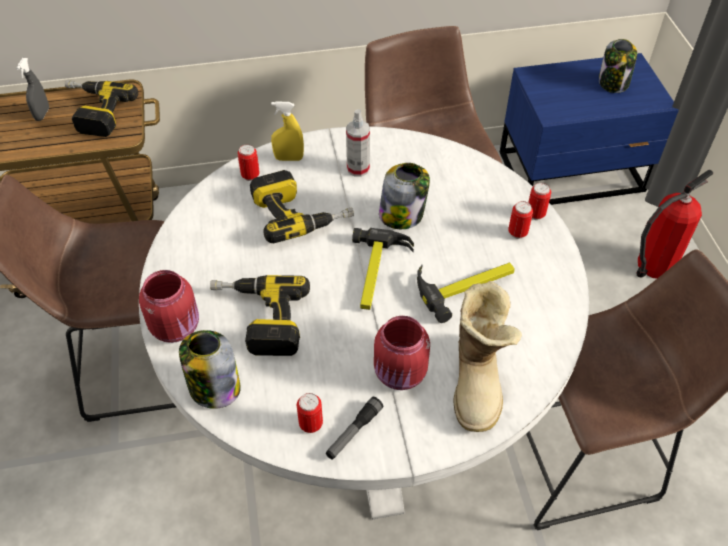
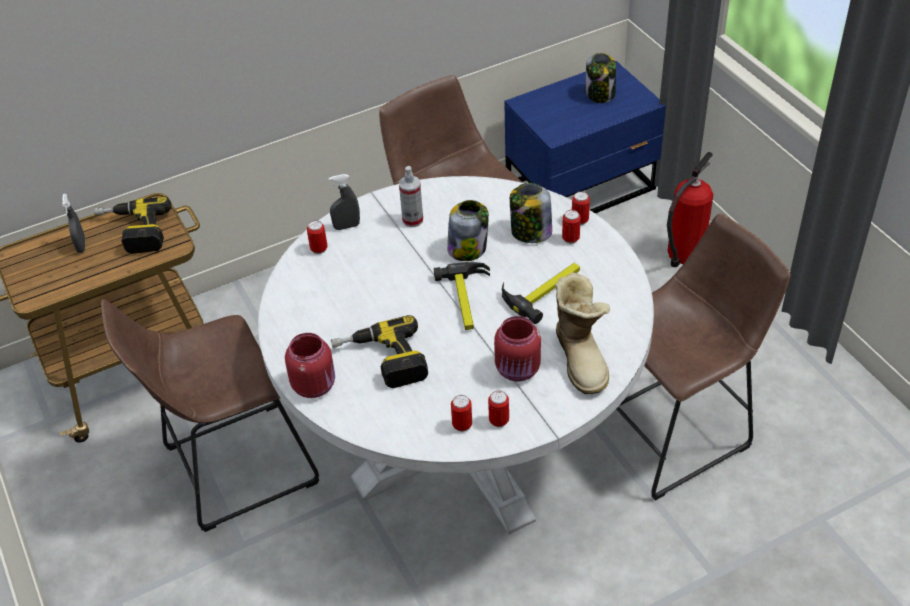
camera: 15 degrees left, 5 degrees down
(213, 387) = (369, 421): jar -> jar (530, 232)
(289, 158) = (347, 226): yellow spray bottle -> grey spray bottle
(300, 212) = (378, 268): power drill -> none
(354, 432) = (499, 421): flashlight -> can

